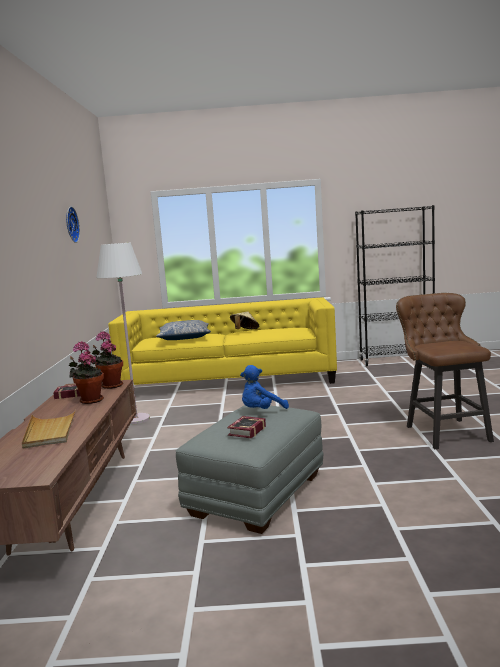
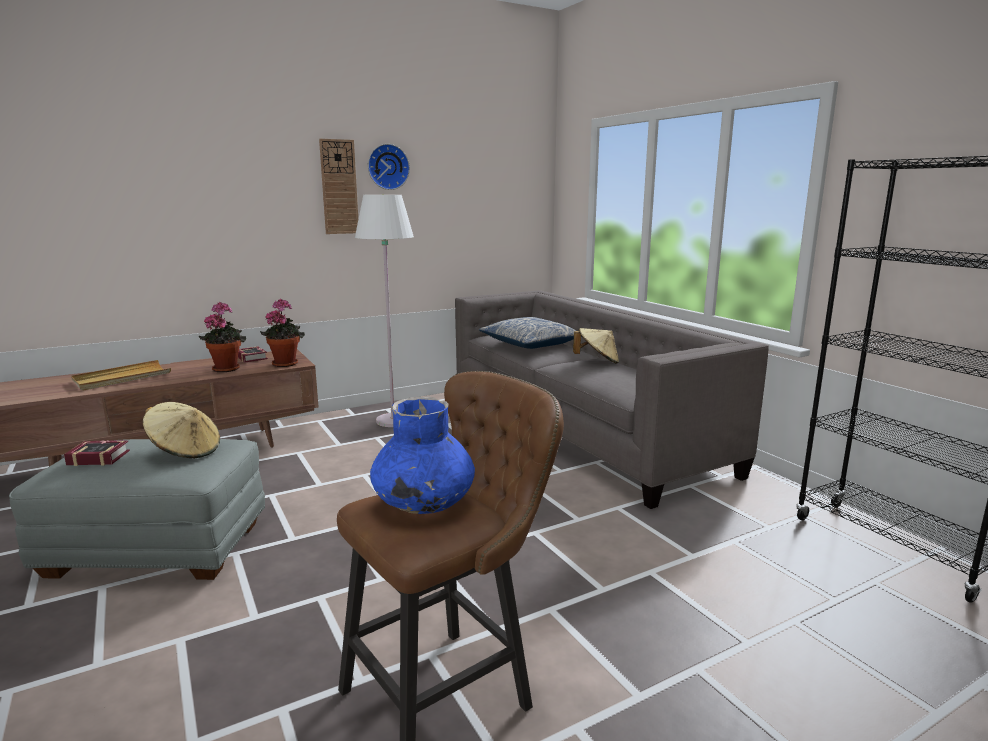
camera: 60 degrees right, 5 degrees up
(58, 241) = (339, 187): none -> wall clock
(228, 381) = (579, 429): yellow sofa -> grey sofa
(261, 411) = (185, 451): blue plush toy -> beige hat
(441, 345) = (423, 502): none -> blue vase

